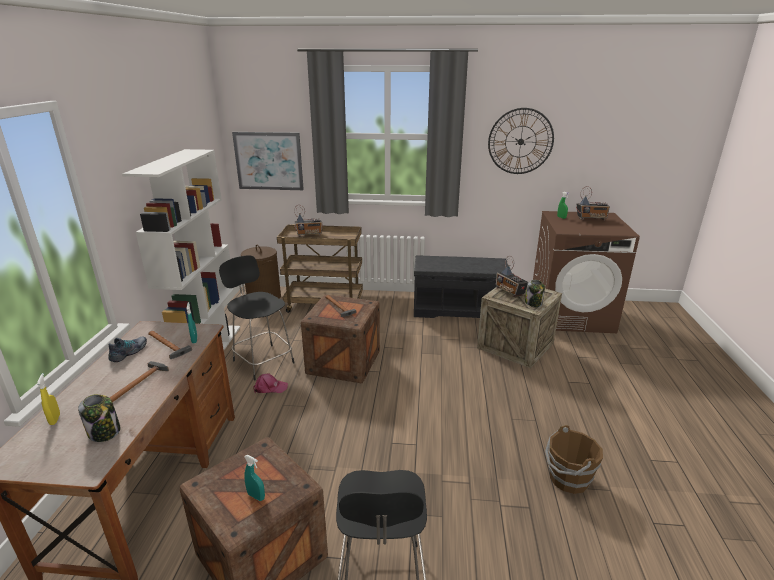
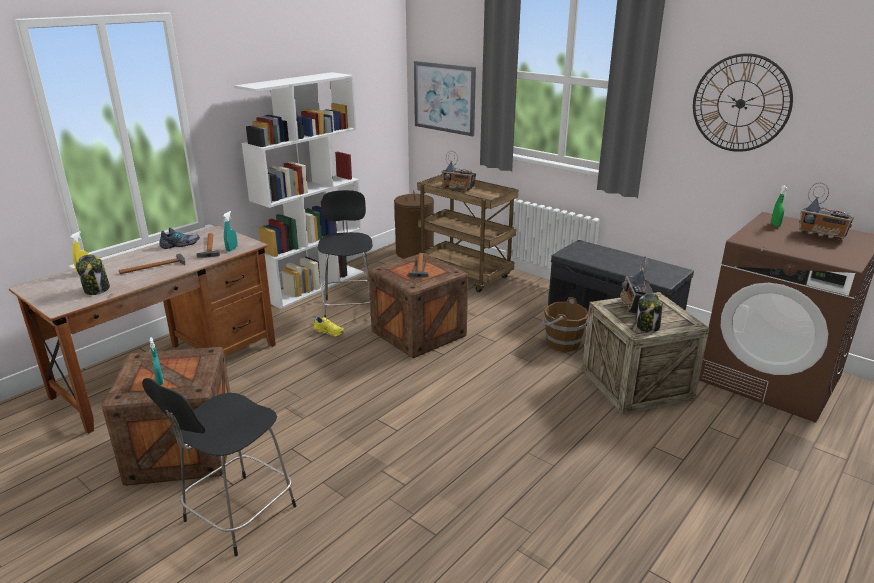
camera: 35 degrees right, 0 degrees up
(270, 388) = (329, 332): pink cap -> yellow shoe
(567, 479) = (512, 534): brown bucket -> brown bucket (562, 343)

